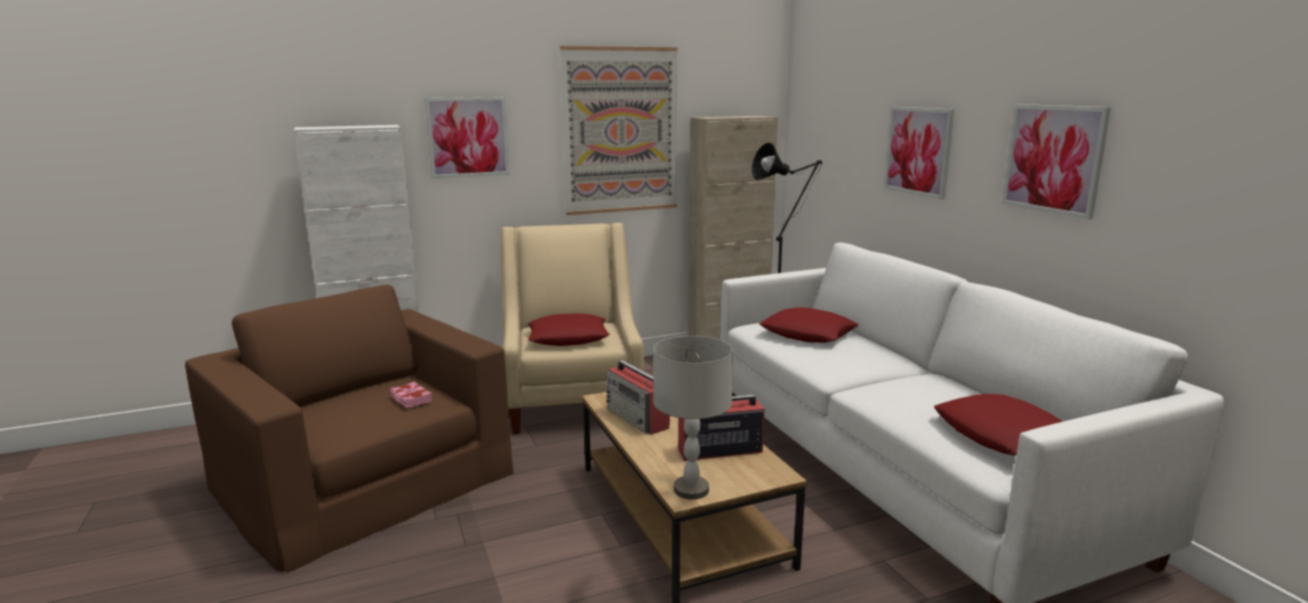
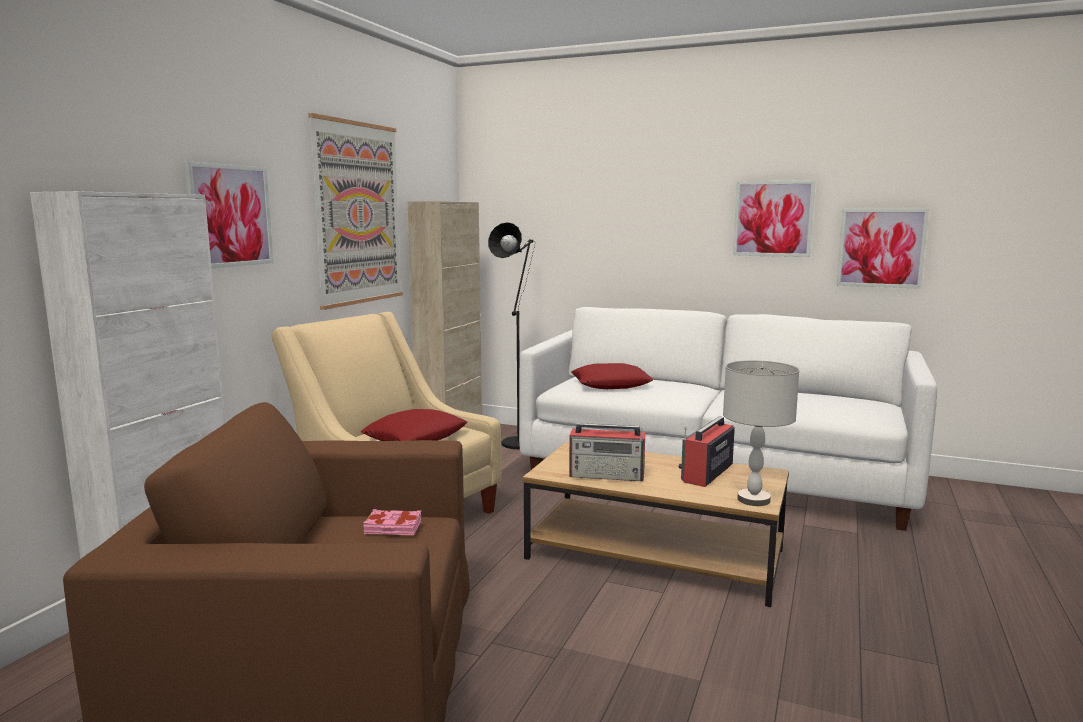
camera: 45 degrees left, 5 degrees down
(918, 151) = (639, 223): picture -> picture (881, 248)
(1003, 435) = (845, 405): red pillow -> none

